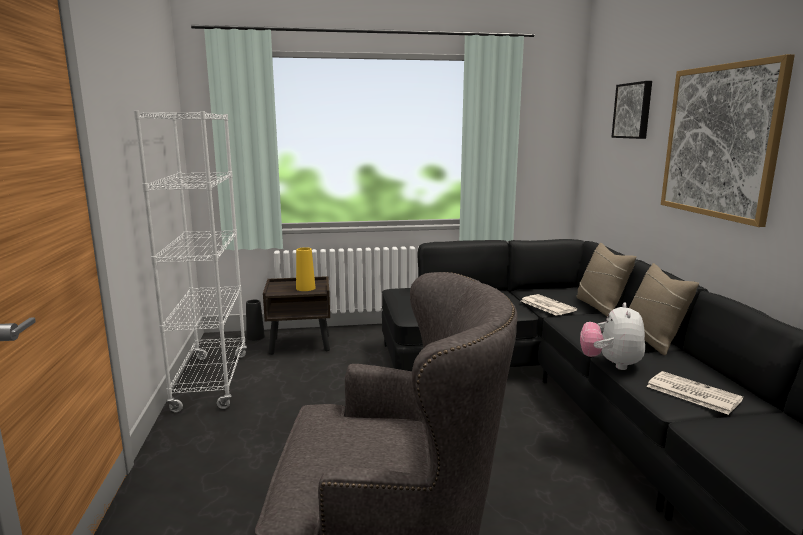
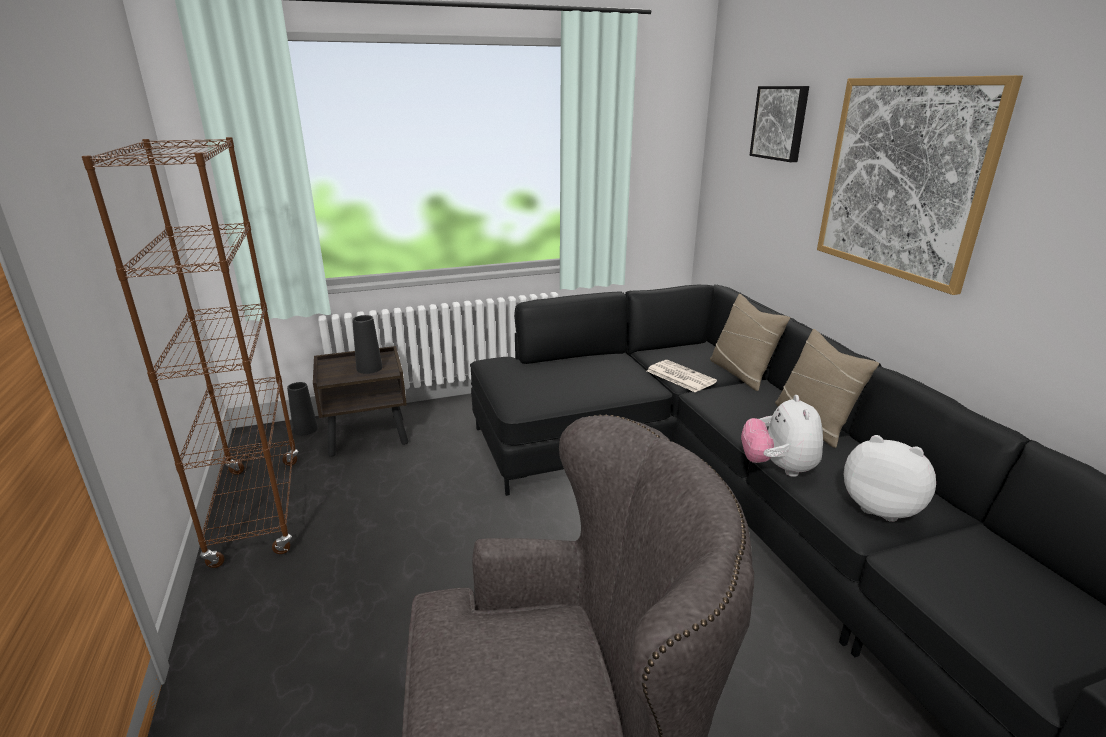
camera: 10 degrees left, 10 degrees up
(211, 381) = (258, 509): white bookcase -> brown bookcase
(305, 288) = (369, 368): yellow vase -> black vase
(691, 393) = (881, 508): newspaper -> plush toy

